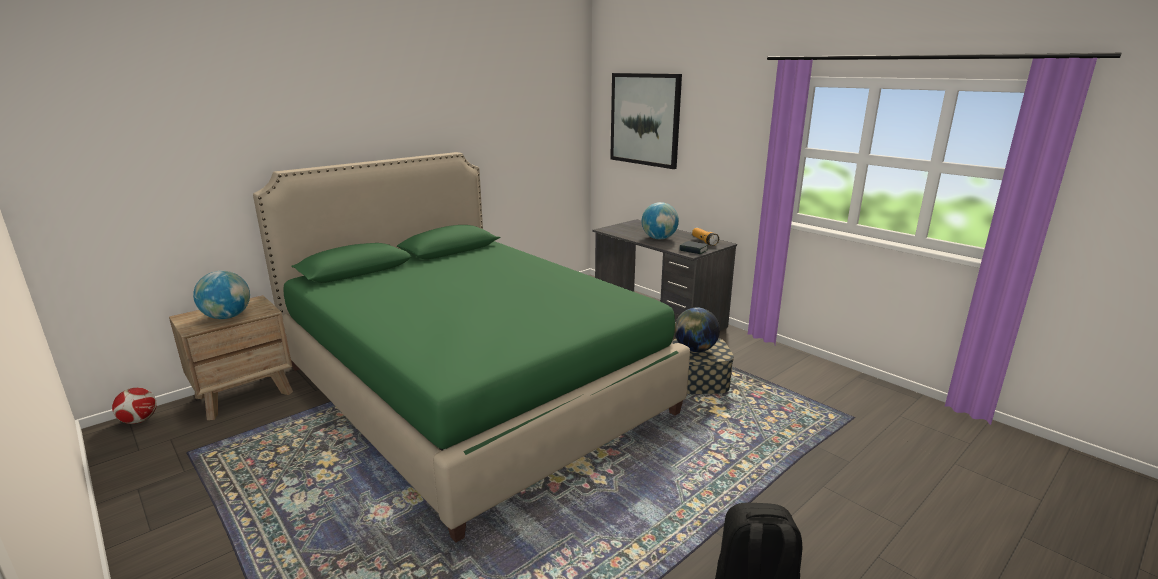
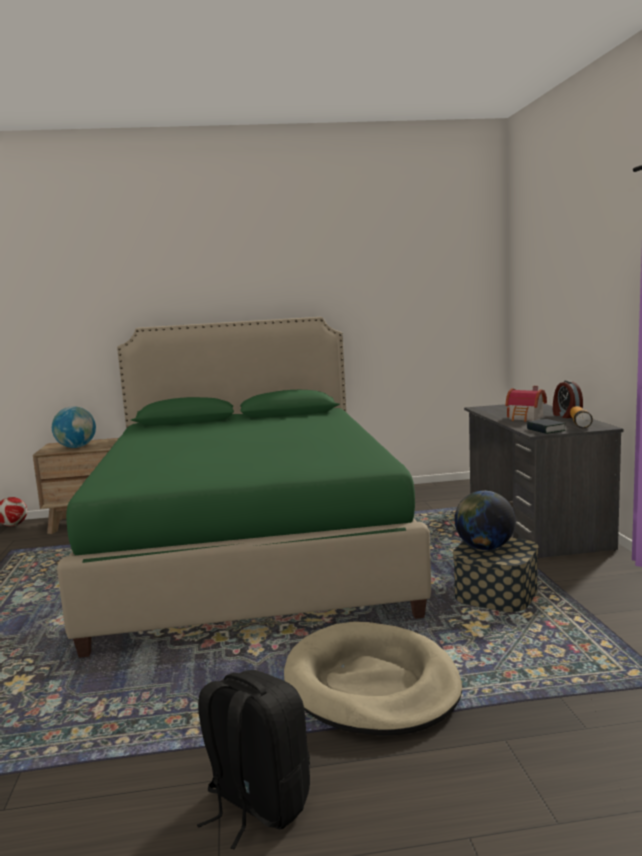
camera: 35 degrees right, 10 degrees down
(645, 119) = (546, 276): picture -> none
(659, 238) = (526, 418): globe -> toy house
(681, 233) = (566, 415): none -> alarm clock
(710, 477) = (371, 684): none -> beige dog bed

